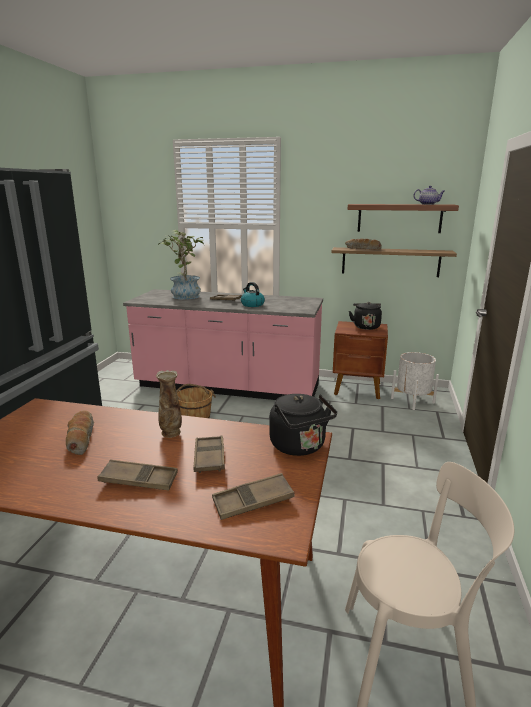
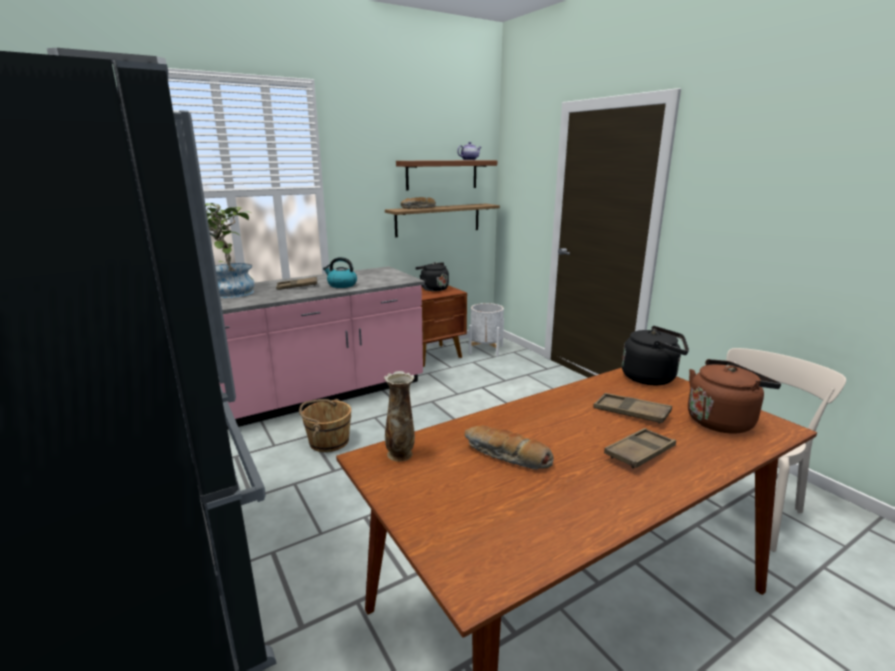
camera: 45 degrees left, 0 degrees up
(171, 433) = (560, 412): vase -> vase (400, 454)
(253, 501) = (722, 421): brown tray -> brown kettle

